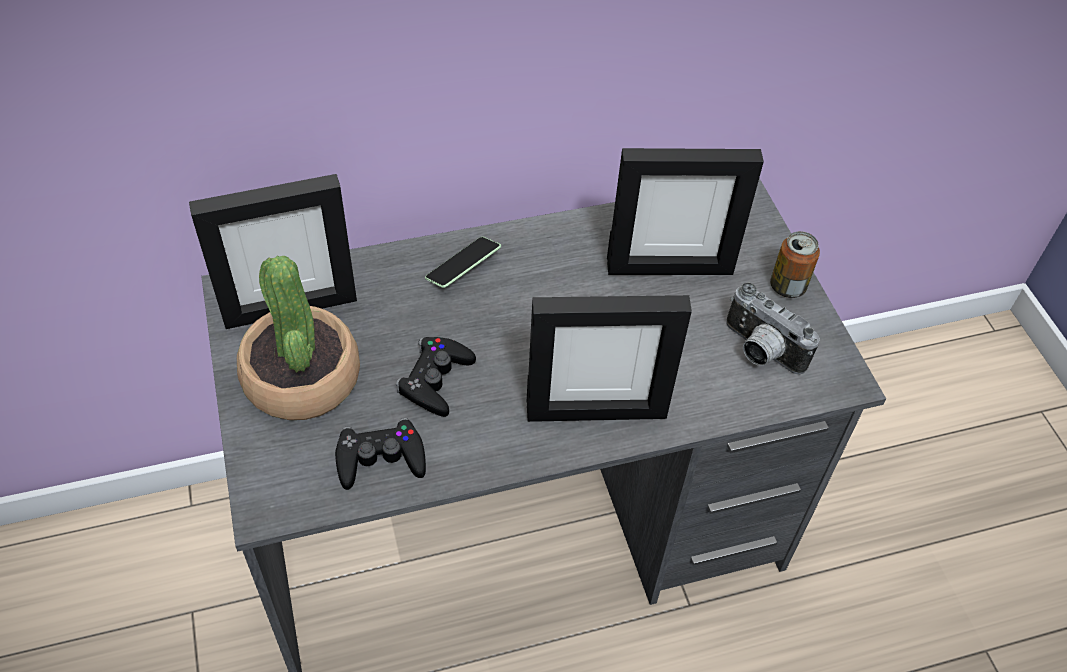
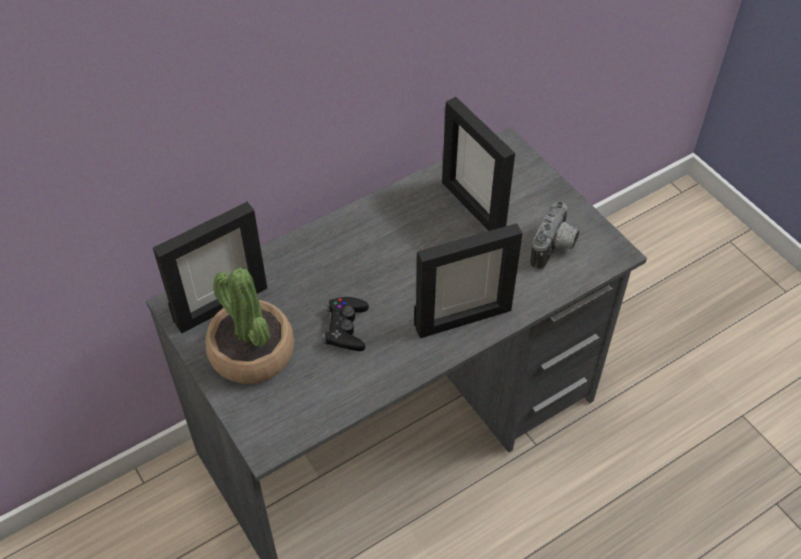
camera: 15 degrees left, 0 degrees up
(380, 459) = (330, 391): black game controller -> none
(463, 269) = (333, 246): phone -> none
(669, 266) = (474, 206): picture frame -> picture frame turned 75 degrees clockwise
(759, 351) = (555, 249): camera -> camera turned 90 degrees counterclockwise
(787, 286) = (558, 199): can -> none

